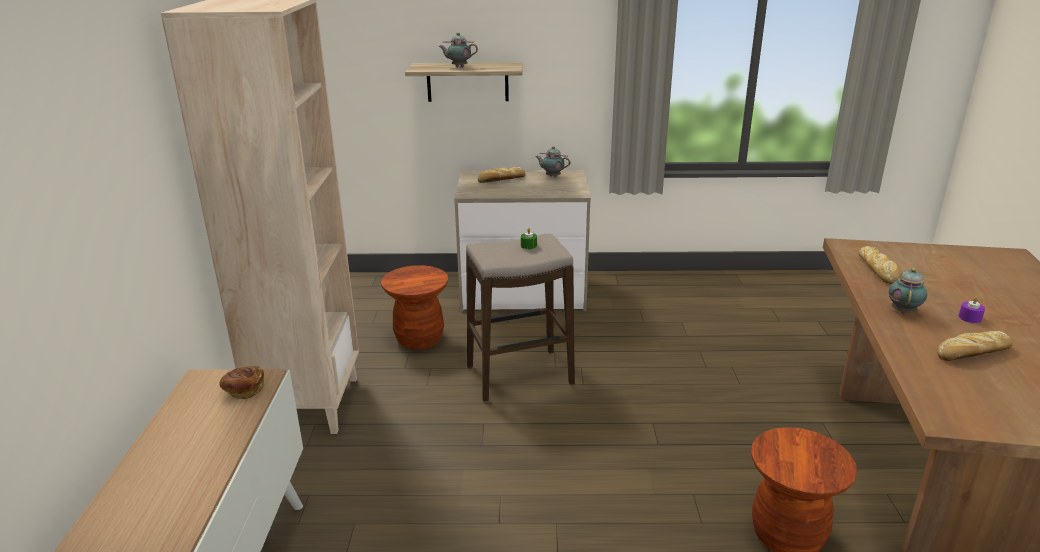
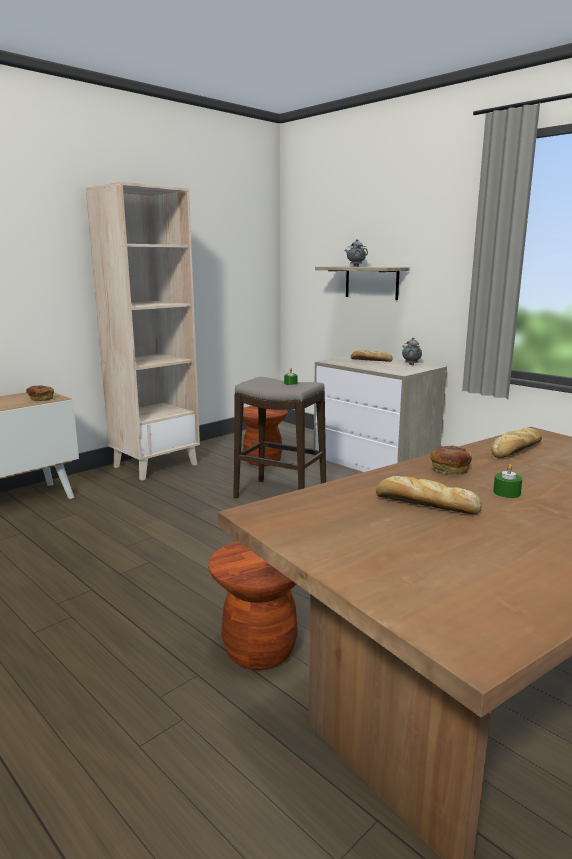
camera: 45 degrees right, 10 degrees down
(903, 311) = (449, 470): teapot -> bread
(970, 318) = (506, 493): purple candle -> green candle

